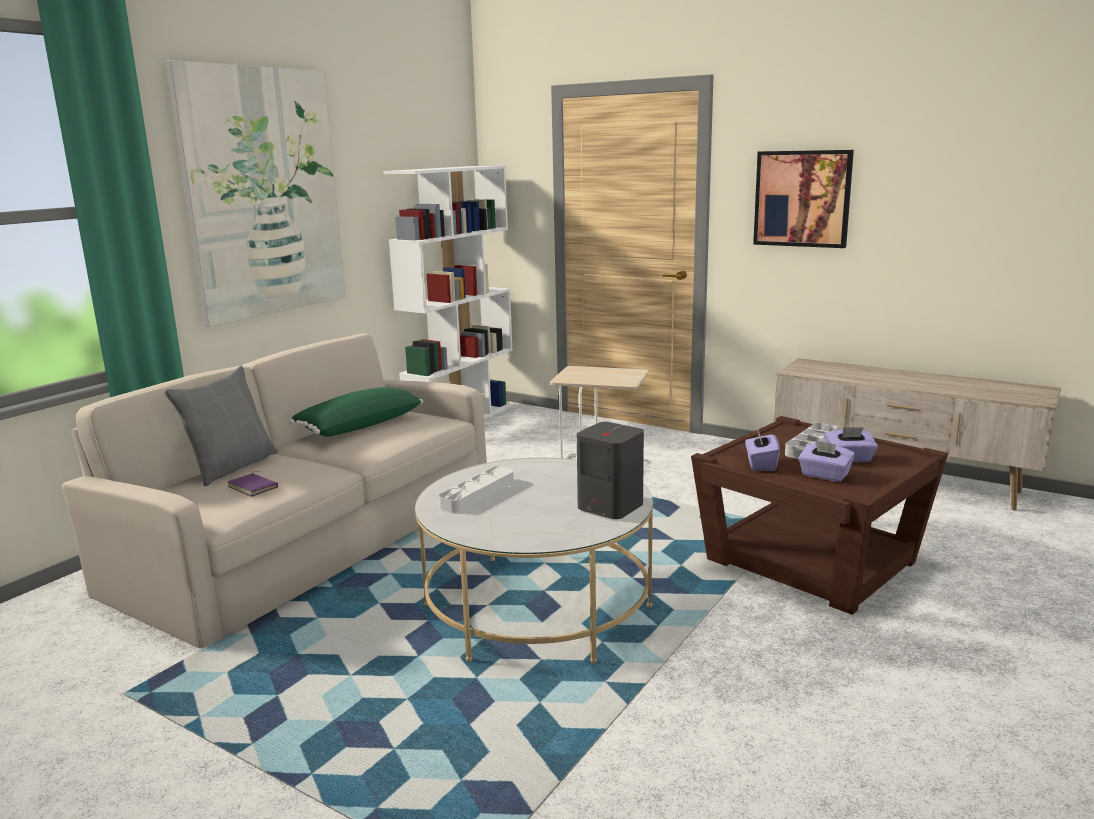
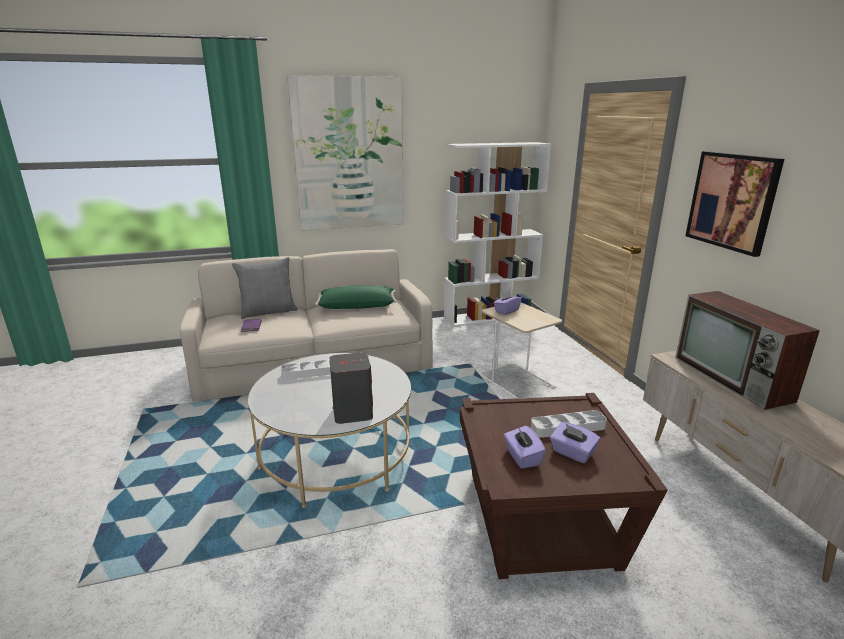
camera: 40 degrees right, 5 degrees up
(760, 464) = (497, 426): purple tissue box -> purple tissue box (506, 311)
(862, 372) = (733, 379): none -> television

